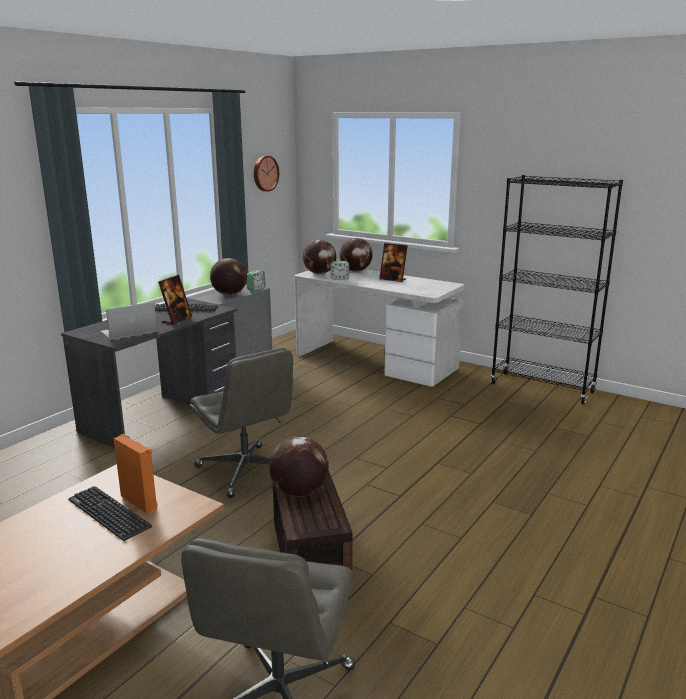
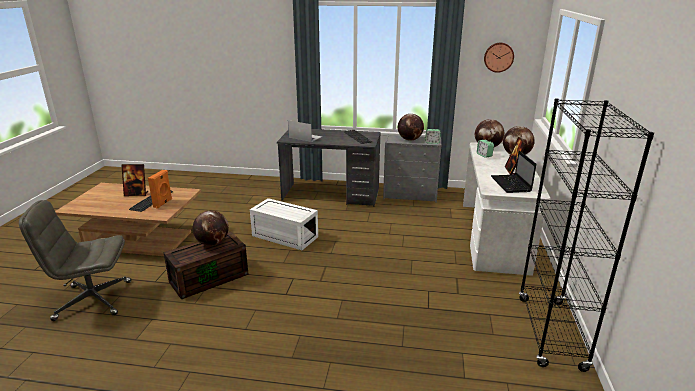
camera: 65 degrees right, 5 degrees up
(177, 320) = (335, 140): picture frame -> picture frame (136, 194)
(246, 471) = (283, 236): grey office chair -> white storage box
(424, 286) = (511, 184): none -> laptop

